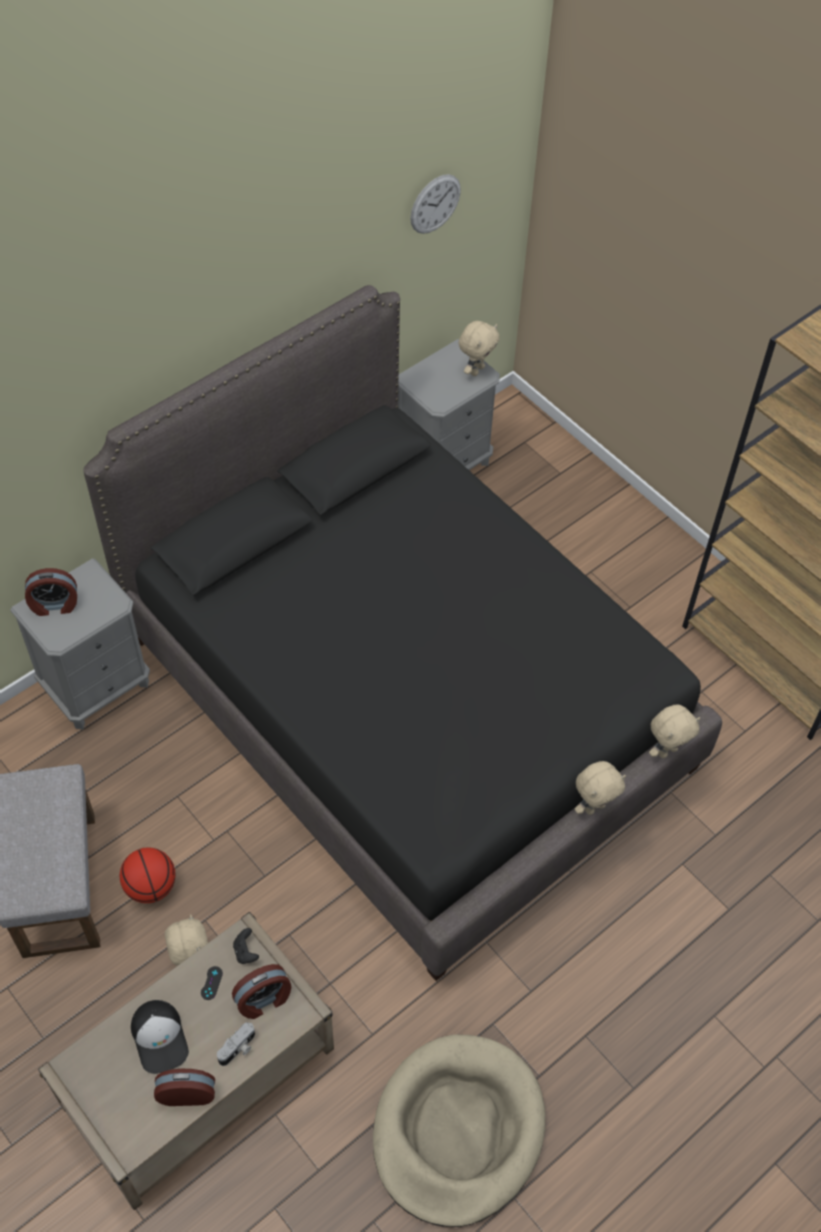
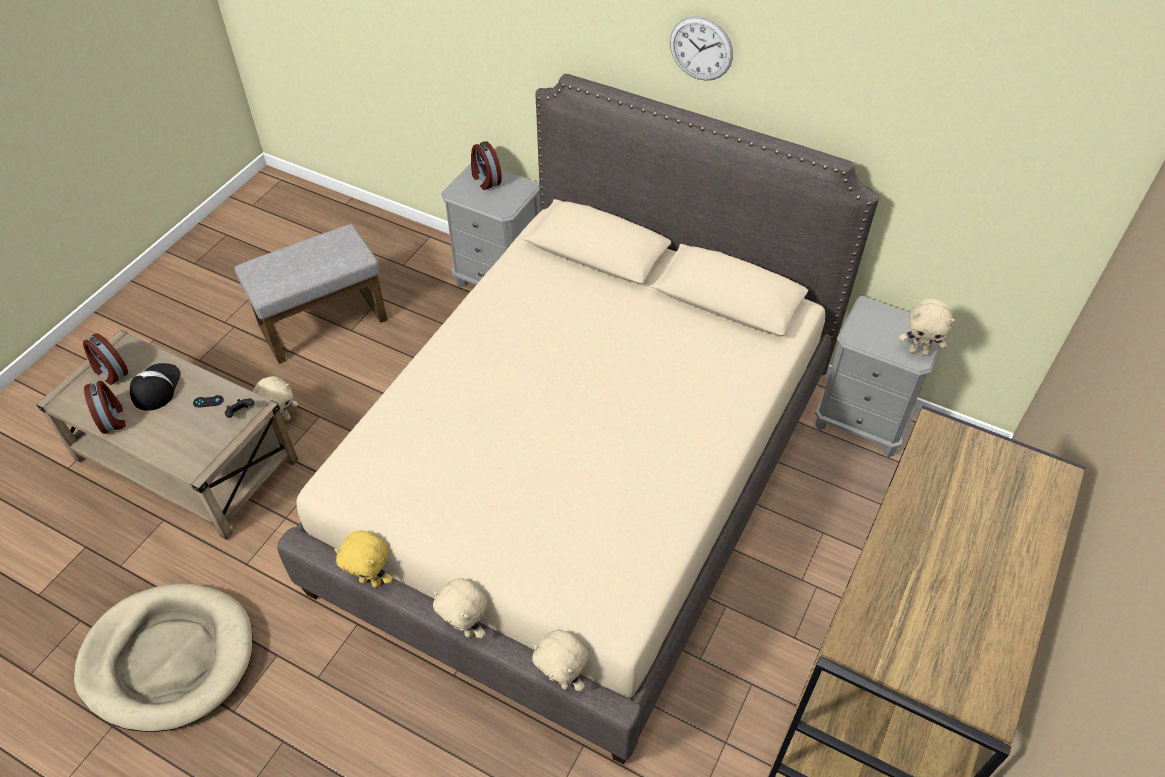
camera: 70 degrees right, 5 degrees down
(150, 886) = (337, 374): basketball -> none
(160, 1038) = (155, 387): cap -> cap turned 135 degrees clockwise
(238, 1049) = (154, 437): camera -> none
(264, 1000) = (200, 439): alarm clock -> alarm clock (110, 372)
(407, 700) = (583, 481): black bed -> beige bed
(435, 204) = (974, 149): wall clock -> wall clock (701, 48)
(516, 870) = (371, 581): none -> yellow plush toy

